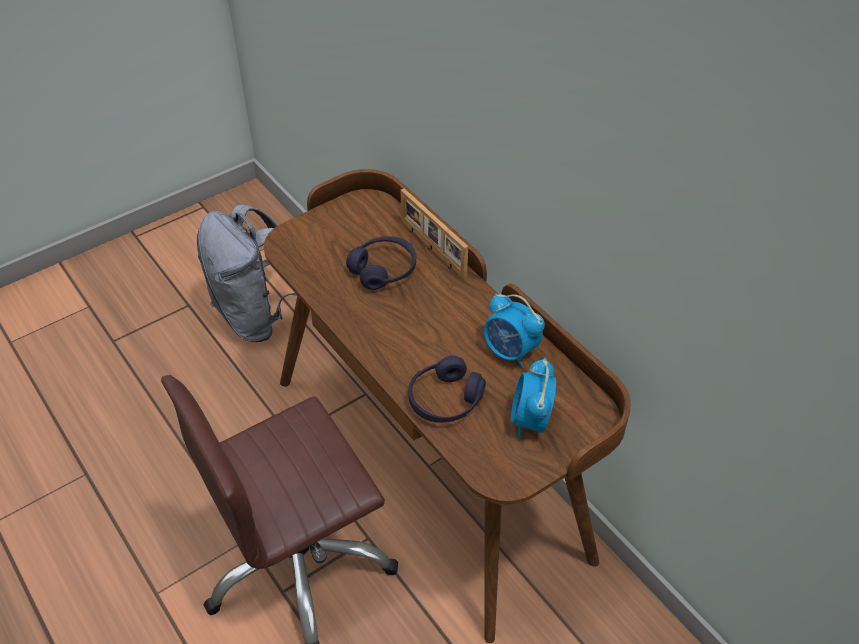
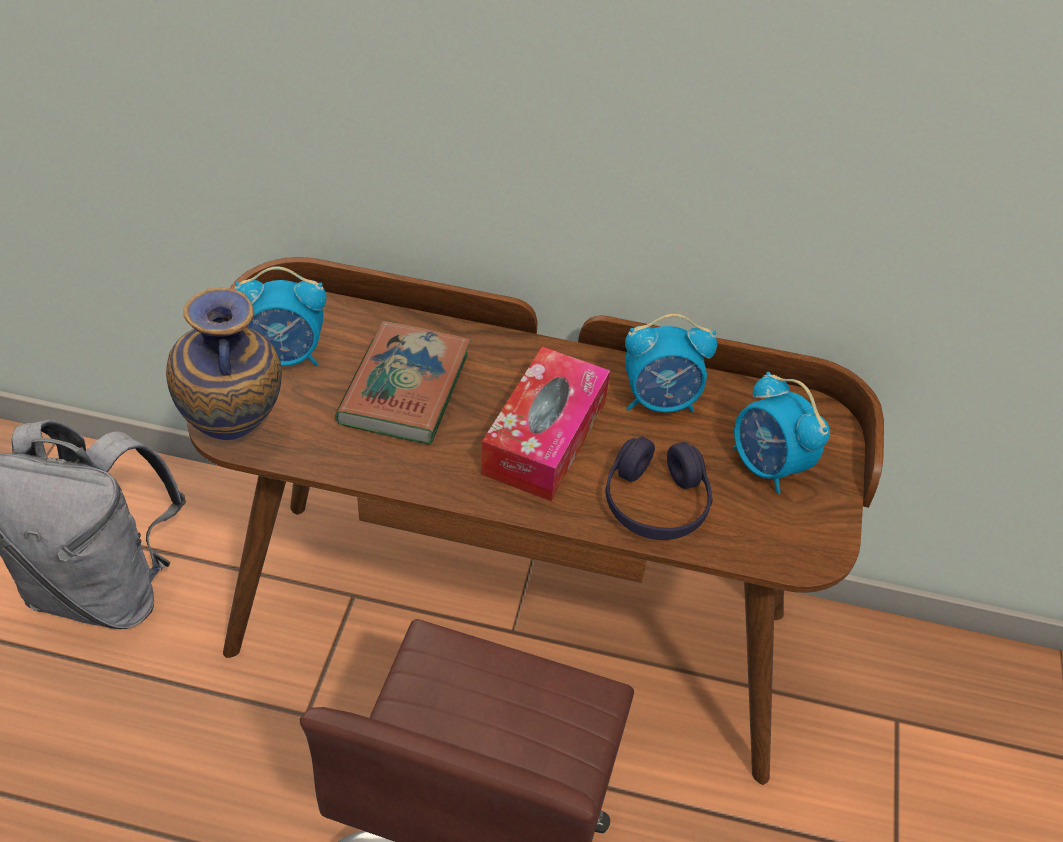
camera: 45 degrees left, 0 degrees up
(285, 248) = (237, 433): none -> vase
(345, 223) = (287, 356): none -> alarm clock
(383, 270) = (405, 389): purple headphones -> book
(425, 333) = (544, 437): none -> tissue box
(431, 249) = (436, 330): picture frame -> none

